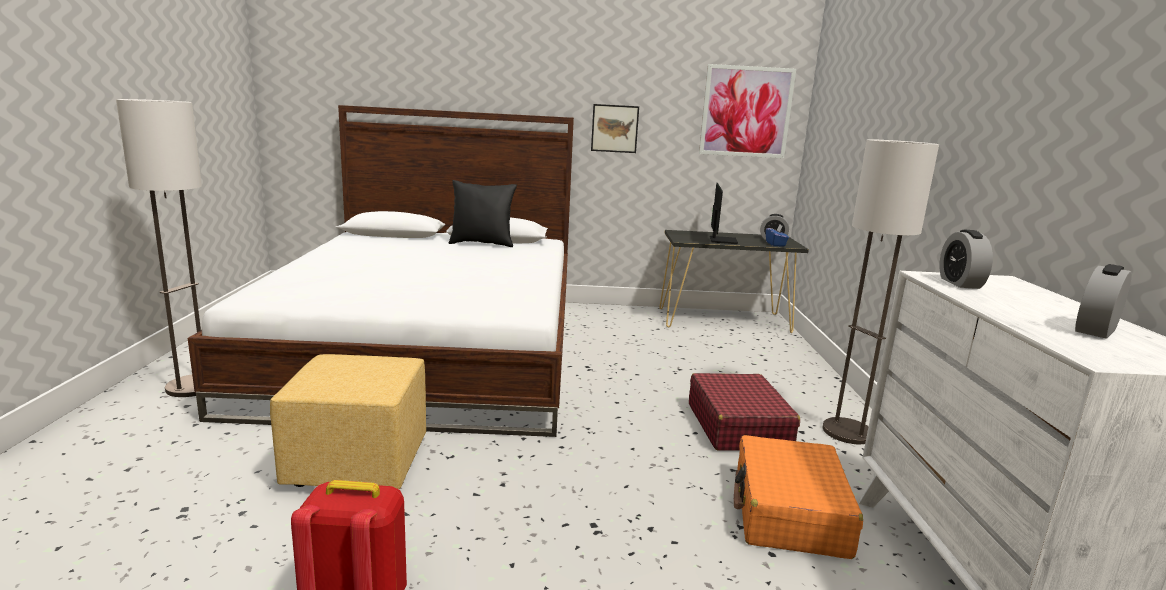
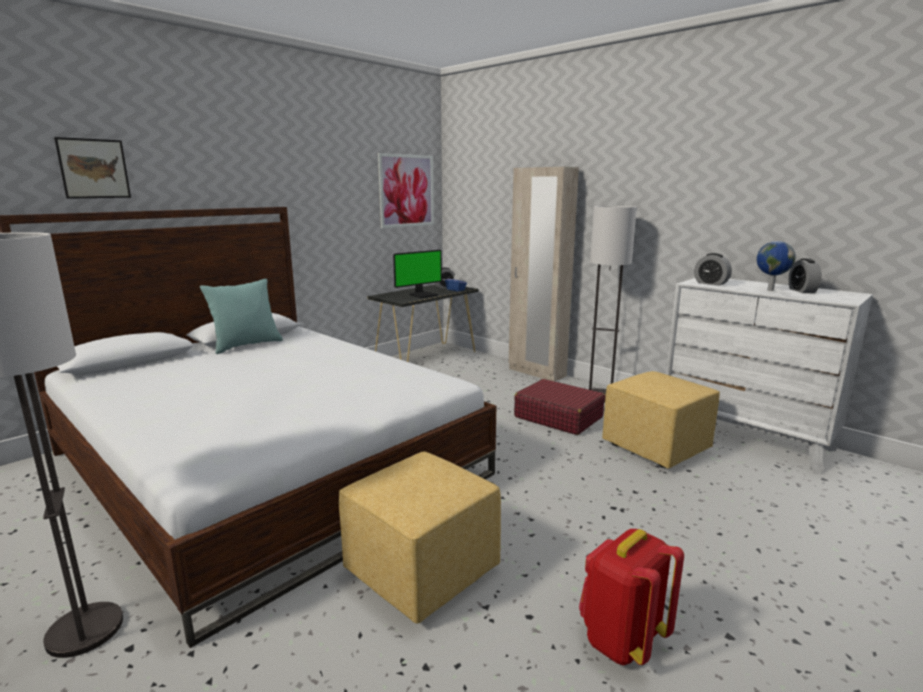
camera: 45 degrees left, 0 degrees up
(482, 243) = (246, 345): black pillow -> turquoise pillow
(614, 128) = (316, 213): picture -> picture (94, 168)
(721, 240) = (423, 295): monitor -> monitor turned 90 degrees clockwise
(789, 512) = (657, 448): orange suitcase -> yellow ottoman
(821, 377) = (536, 372): none -> beige wardrobe
(1024, 313) = (769, 290): none -> globe

